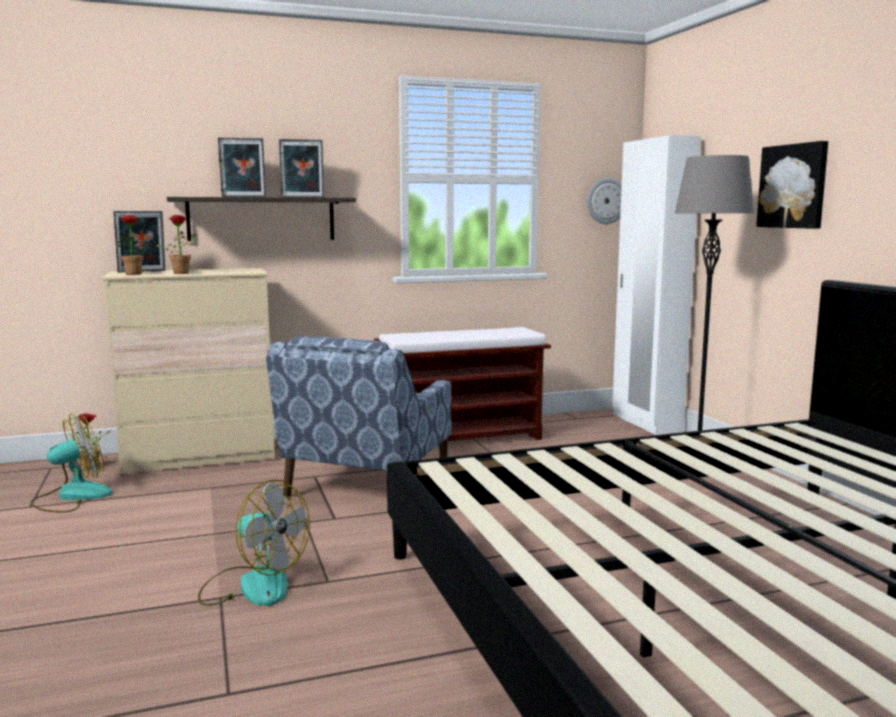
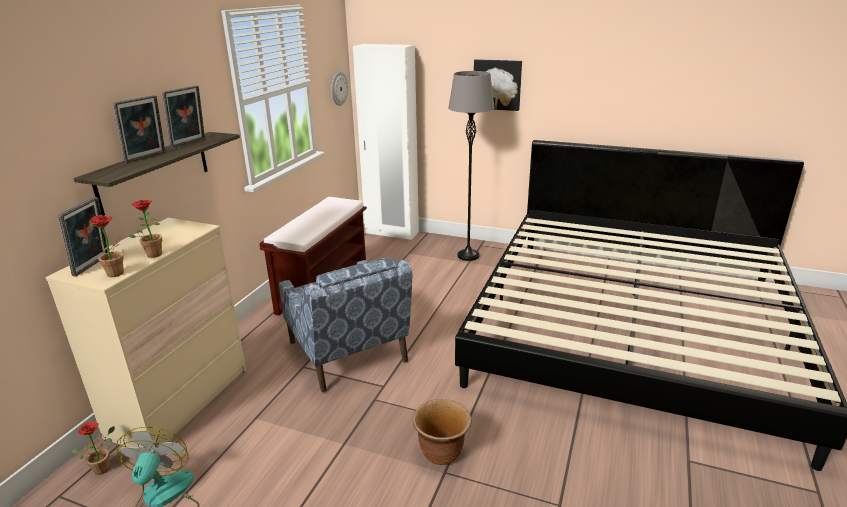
camera: 50 degrees left, 15 degrees up
(253, 585) = (442, 453): fan -> brown planter

